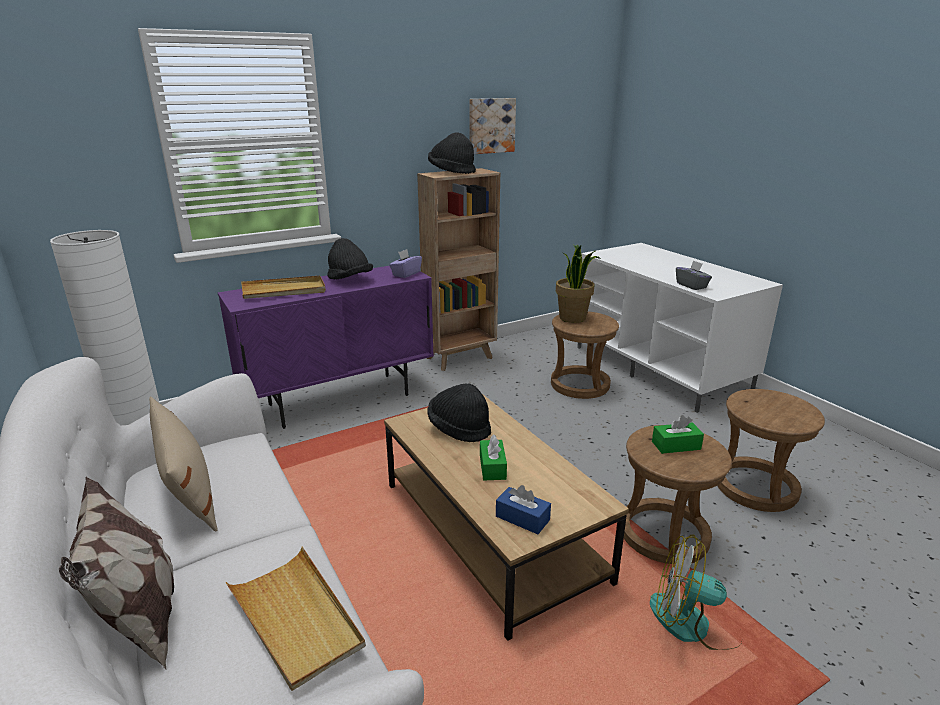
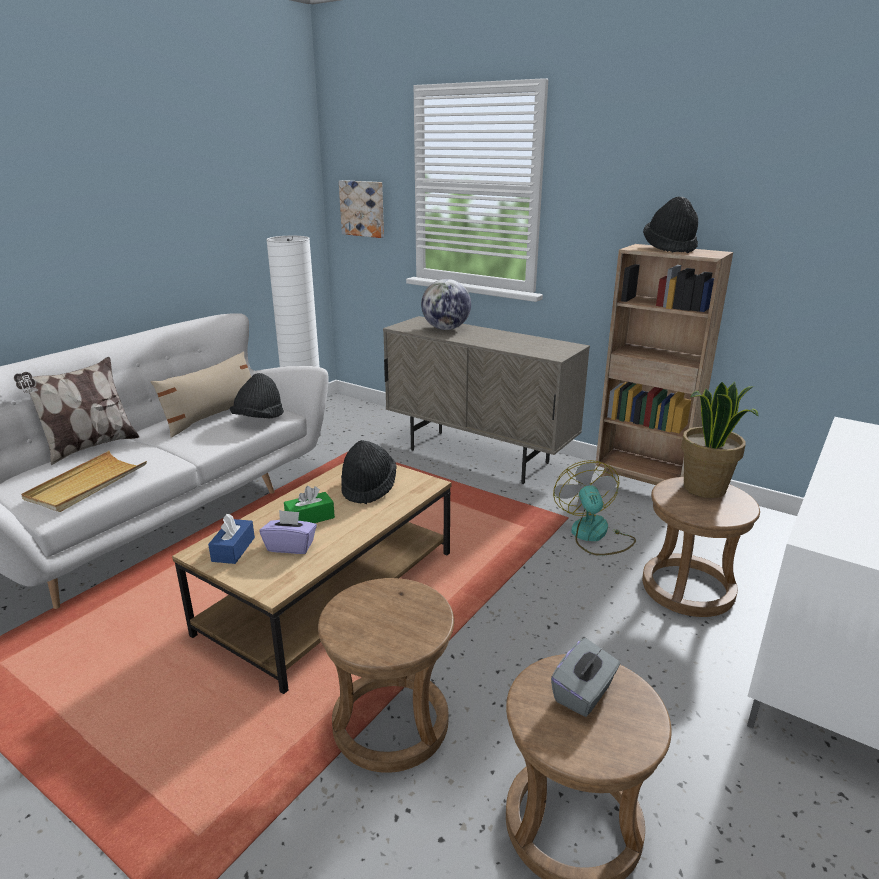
camera: 65 degrees right, 0 degrees up
(284, 291) = (446, 329): beige tray -> globe
(340, 400) = (479, 456): purple cabinet -> beige cabinet
(350, 279) = (504, 339): black hat -> black hat (259, 419)
(406, 274) = (553, 352): purple tissue box -> purple tissue box (290, 546)
(491, 125) = (771, 194): picture -> picture (363, 208)
(676, 445) = (396, 614): green tissue box -> none
(691, 286) = (831, 514): grey tissue box -> grey tissue box (584, 693)
(693, 623) = (243, 769): fan -> fan (594, 535)

